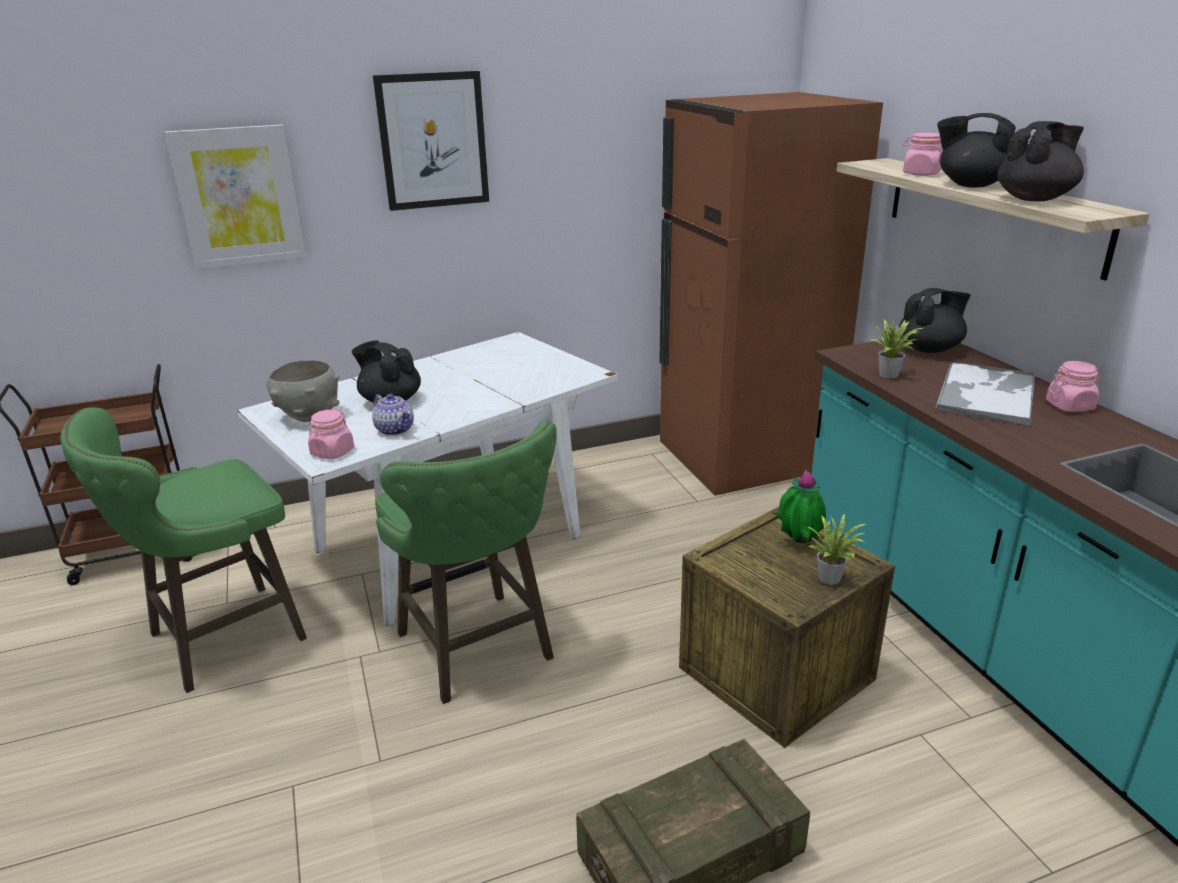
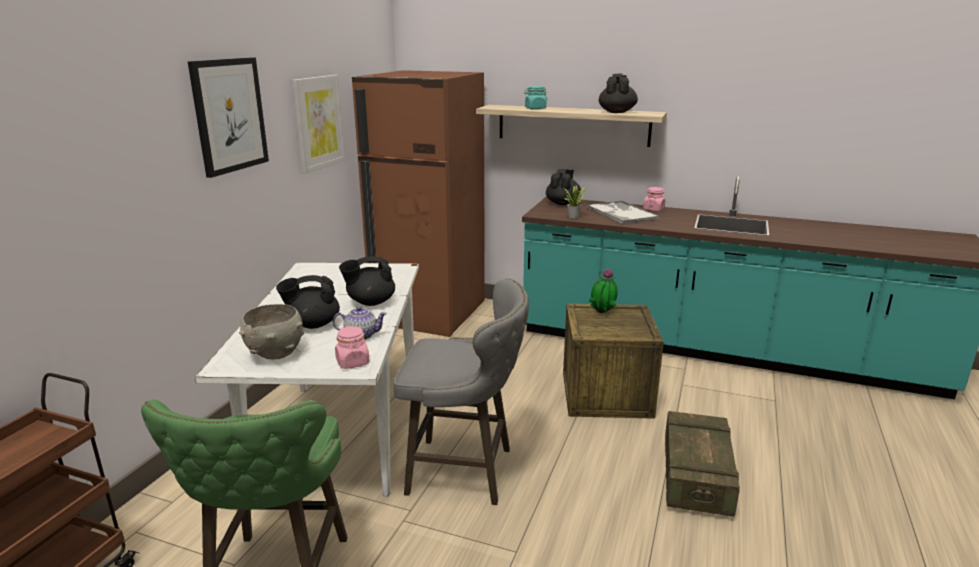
camera: 50 degrees left, 5 degrees down
(239, 197) = (94, 181): picture -> picture (318, 122)
(477, 650) = (465, 471): green stool -> grey stool
(831, 576) = (637, 319): potted plant -> none
(921, 174) = (535, 108): pink jar -> turquoise jar
(970, 185) = (573, 110): black teapot -> black teapot (370, 302)

